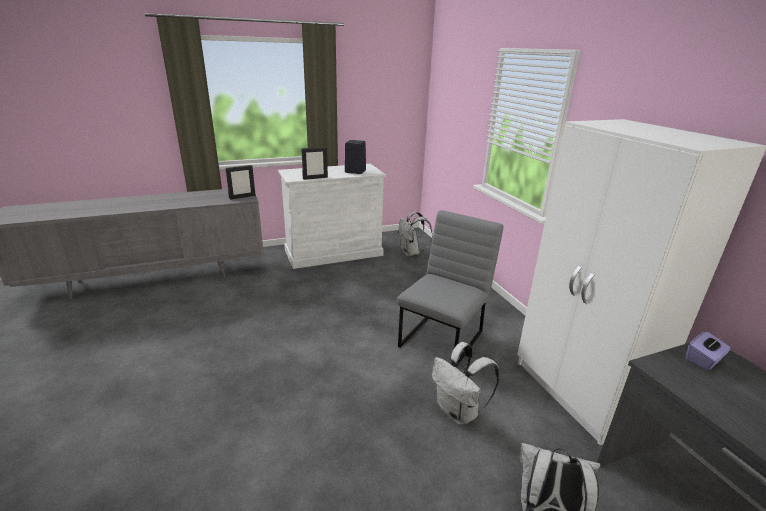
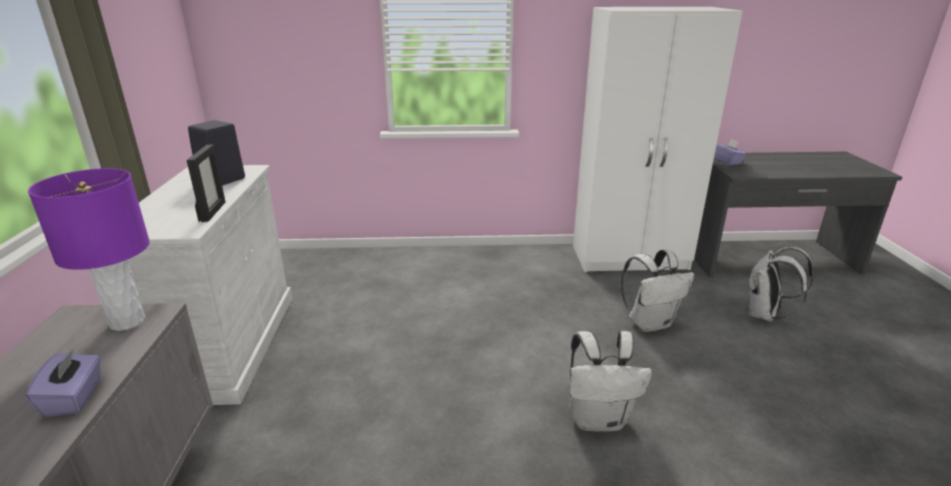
camera: 70 degrees left, 0 degrees up
(195, 203) = (75, 397): none -> purple tissue box
(242, 197) = (127, 321): picture frame -> purple table lamp
(411, 253) = (309, 274): white backpack -> white backpack (599, 419)
(443, 337) = (527, 301): grey chair -> none

